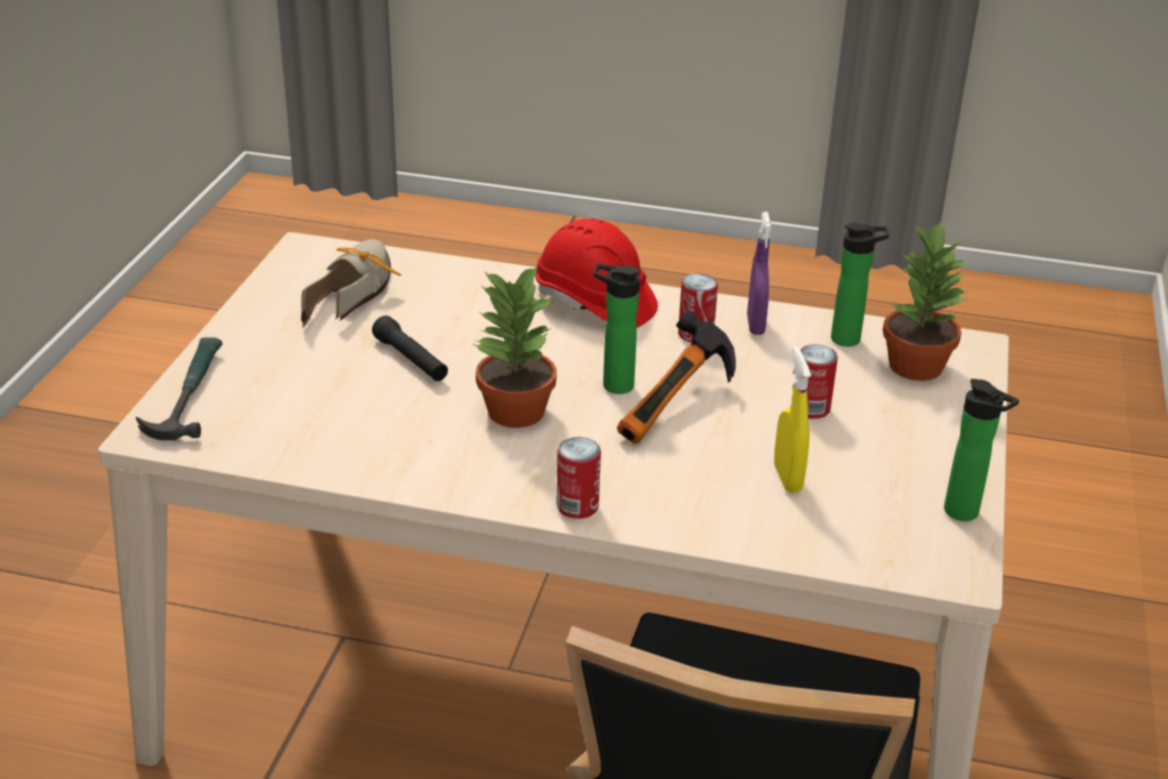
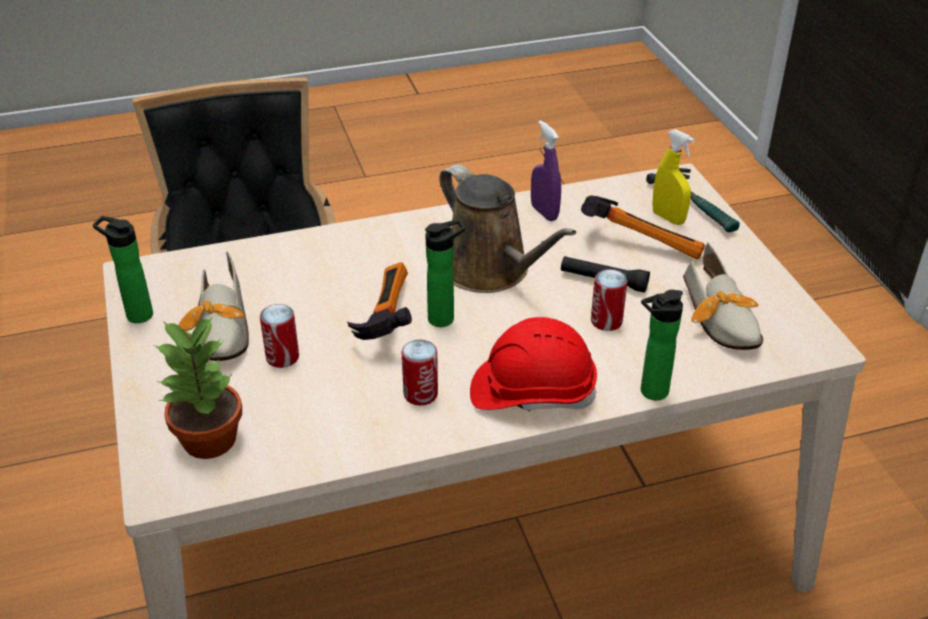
camera: 150 degrees right, 5 degrees up
(313, 381) = (642, 241): none -> hammer
(514, 412) = (491, 271): potted plant -> brown watering can
(577, 506) = (393, 229): can -> can (606, 321)
(755, 325) = (376, 427): purple spray bottle -> purple spray bottle (544, 213)
(787, 478) = (272, 294): yellow spray bottle -> yellow spray bottle (668, 218)
(850, 339) = (281, 447): bottle -> bottle (650, 392)
(865, 458) = (222, 330): none -> shoe

